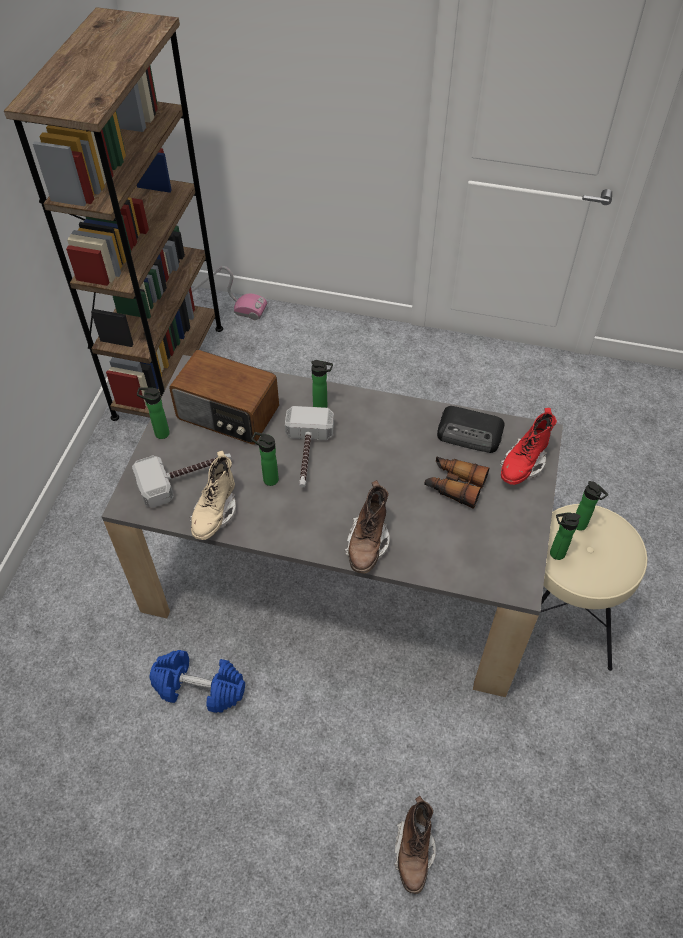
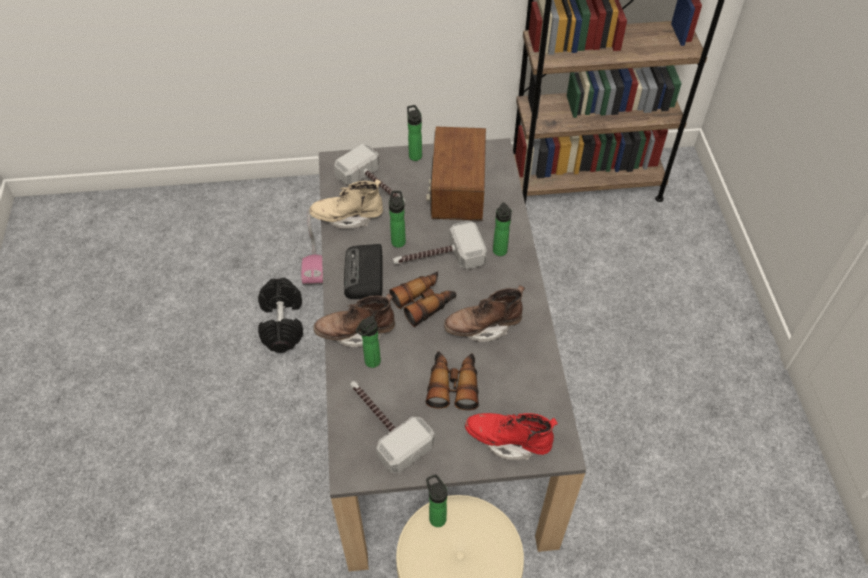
camera: 70 degrees right, 0 degrees up
(200, 687) = (282, 323): blue dumbbell -> black dumbbell
(222, 305) = (690, 190): vacuum cleaner -> vacuum cleaner (316, 248)
(354, 480) = (424, 302): none -> binoculars
(414, 851) = (182, 527): brown boot -> brown boot (483, 327)
(470, 433) = (528, 382): radio -> radio (365, 275)
(480, 549) = (384, 425): none -> hammer
(581, 526) = (483, 537): bottle -> bottle (371, 363)

